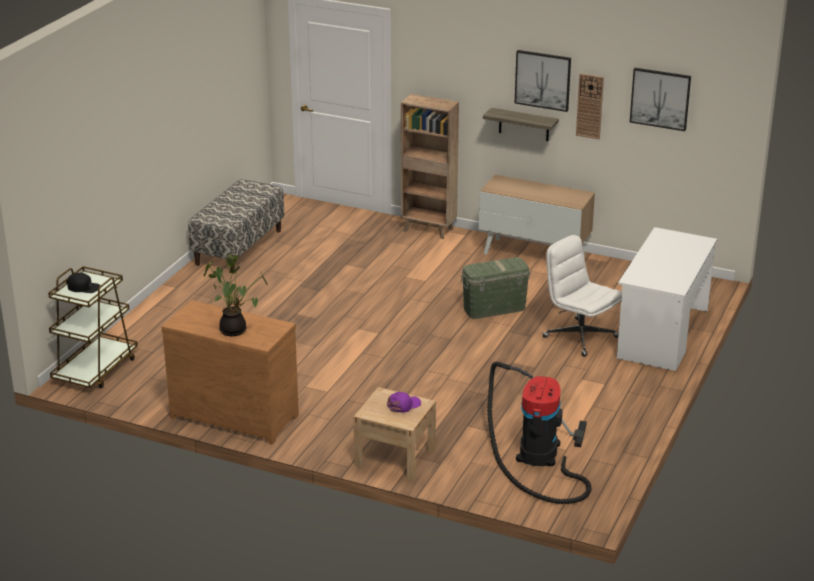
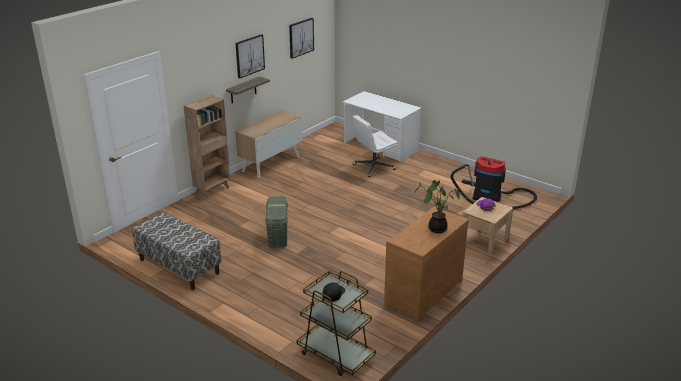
camera: 75 degrees left, 0 degrees up
(494, 308) = (328, 185): green storage box -> green storage box (277, 236)
(590, 106) = (272, 59): wall clock -> none

